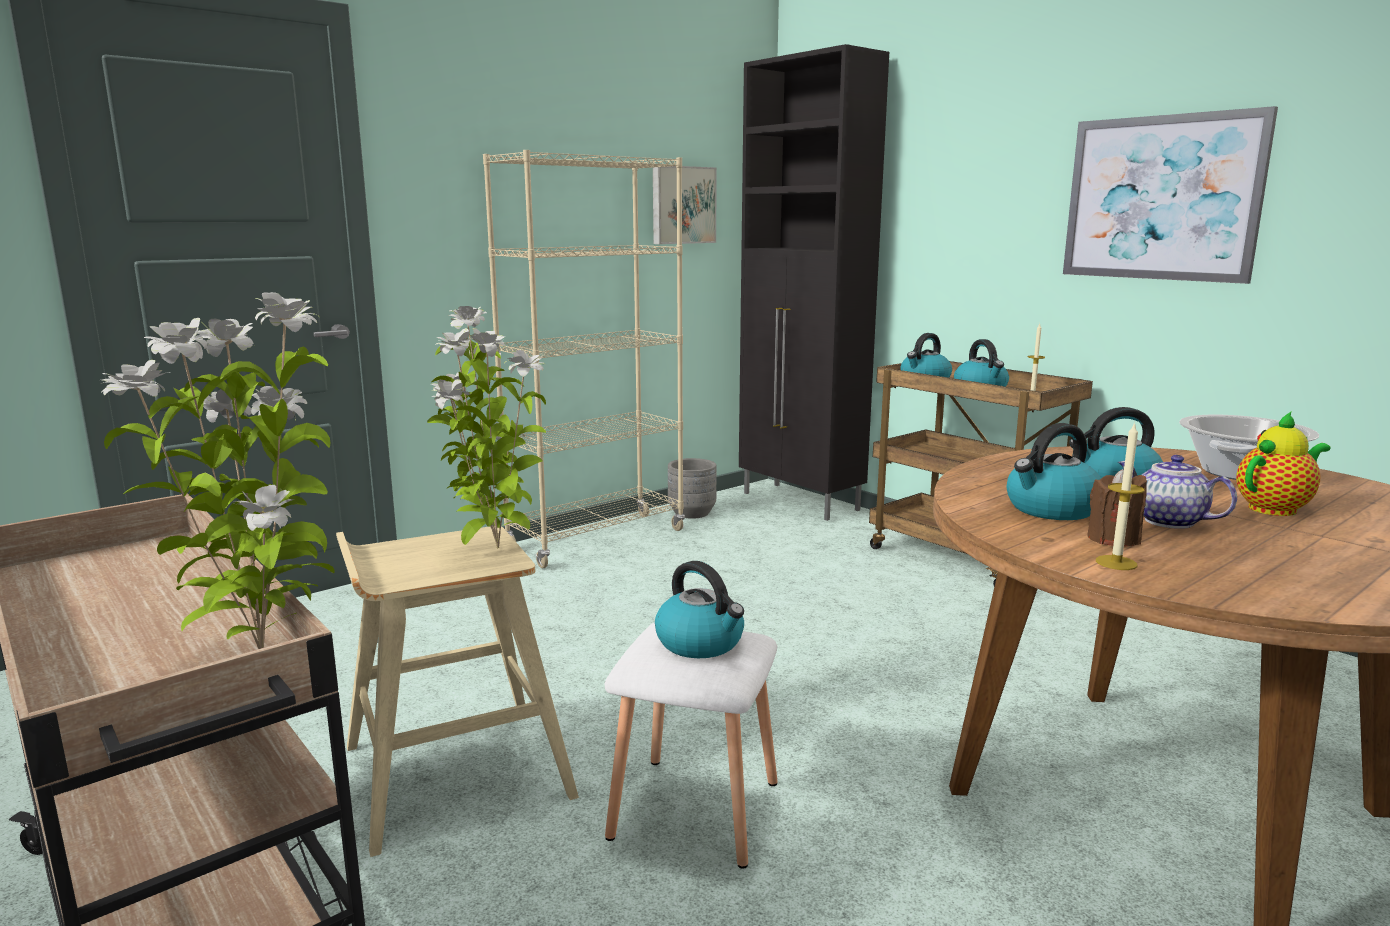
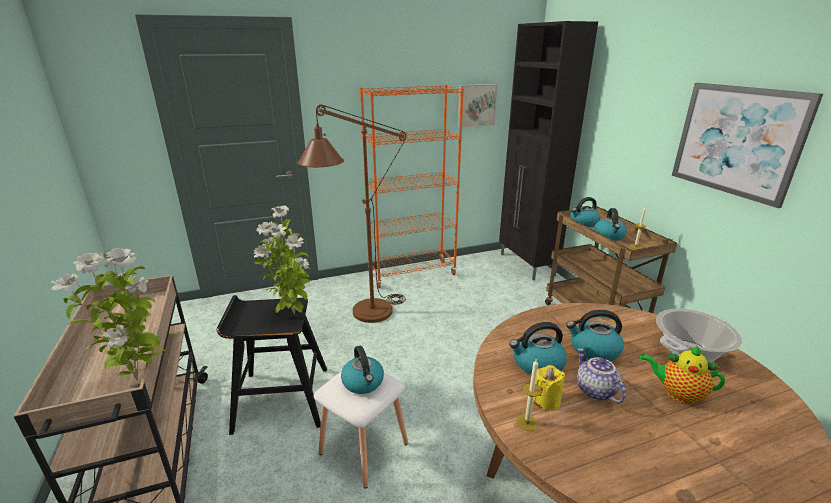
camera: 20 degrees right, 10 degrees up
(453, 771) = (281, 398): beige stool -> black stool
(542, 613) = (363, 316): none -> brown floor lamp
(597, 540) = (412, 274): beige bookcase -> orange bookcase
(692, 513) = (466, 264): grey planter -> none
(1113, 539) = (546, 400): brown candle -> yellow candle
(1275, 508) = (677, 394): teapot -> teapot turned 150 degrees counterclockwise

